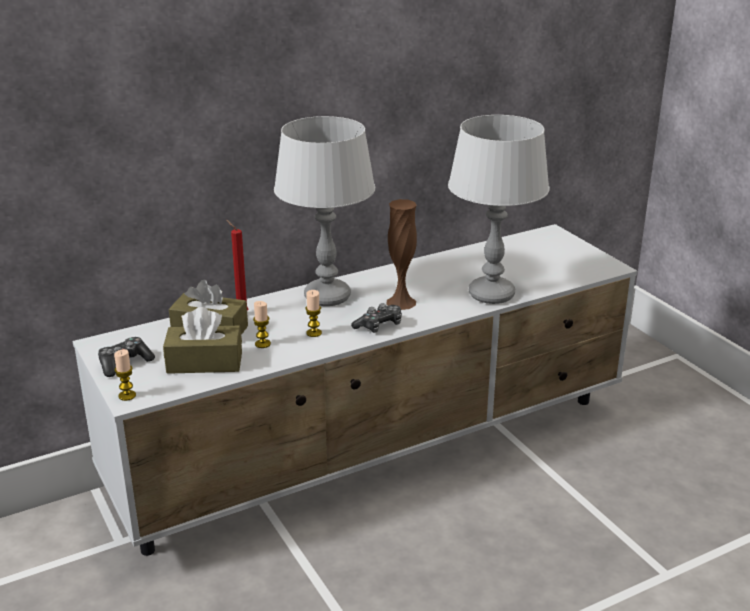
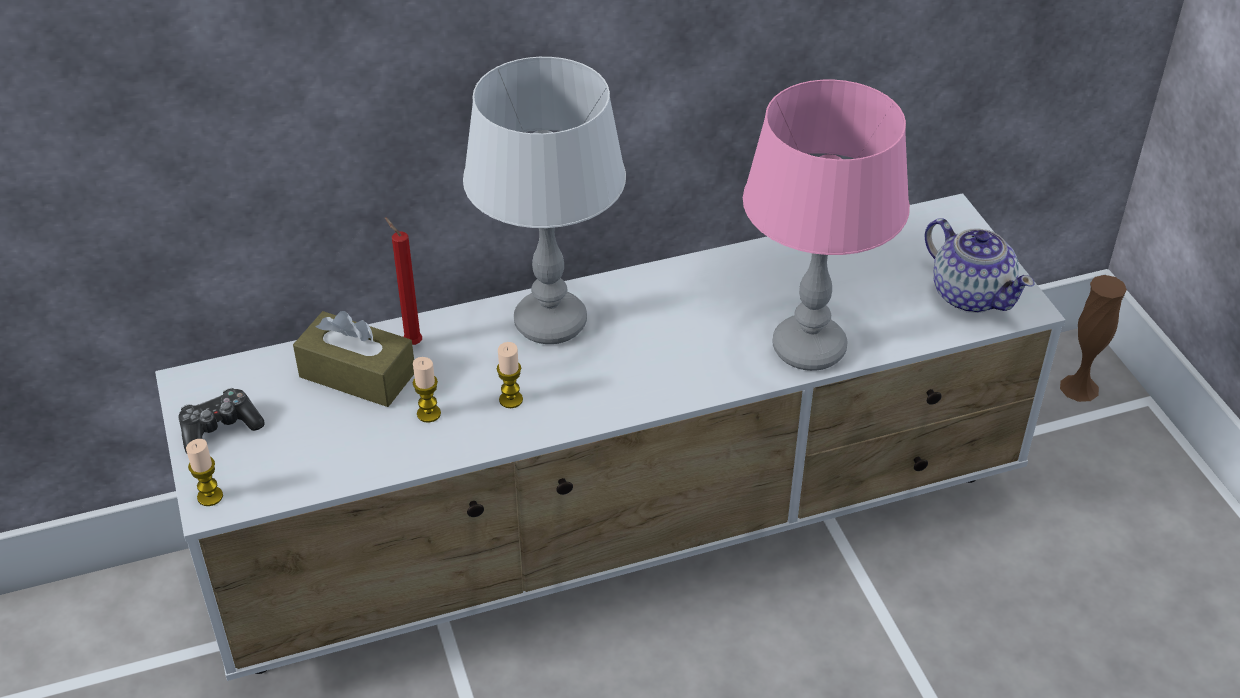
camera: 10 degrees right, 15 degrees up
(204, 362) = (335, 442): brown tissue box -> none
(379, 326) = (614, 397): game controller -> none
(401, 302) = (661, 348): brown vase -> brown vase (1079, 388)
(491, 294) = (809, 348): grey table lamp -> pink table lamp
(577, 264) = (970, 294): none -> teapot

